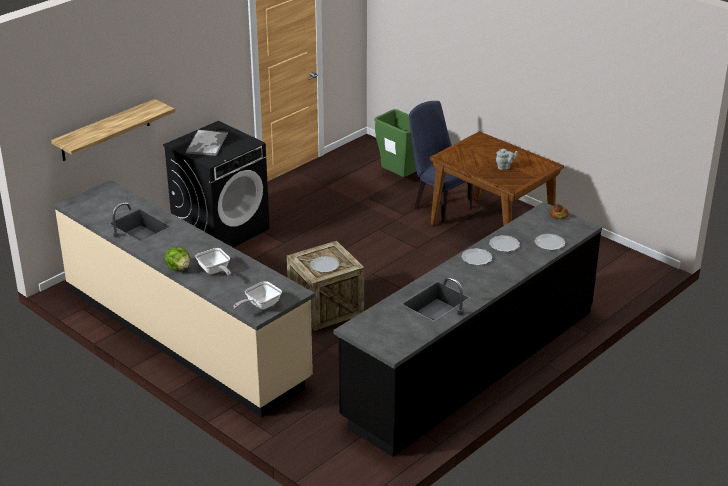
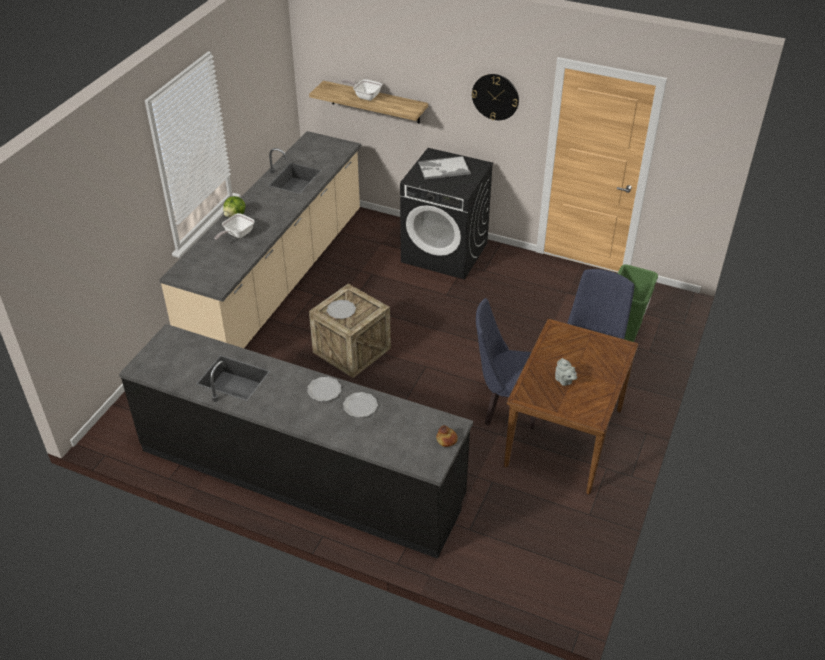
camera: 70 degrees right, 10 degrees up
(208, 56) = (495, 97): none -> wall clock
(260, 305) = (191, 273): frying pan -> frying pan (365, 96)
(446, 247) = (505, 408): none -> blue chair
(549, 243) = (379, 442): plate -> none

